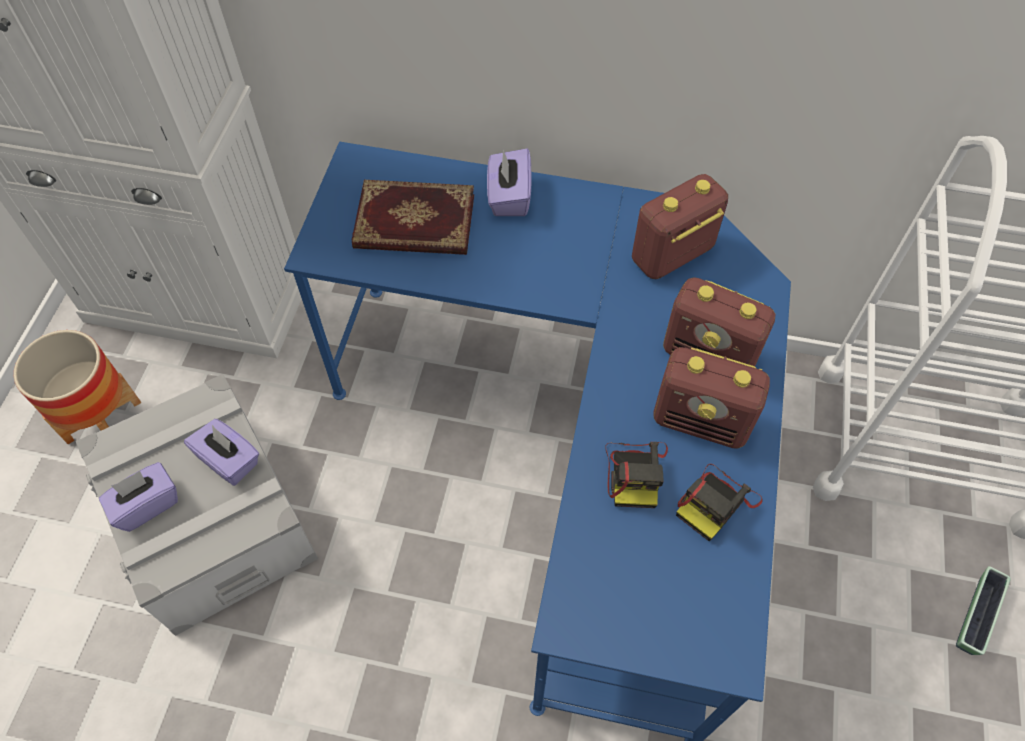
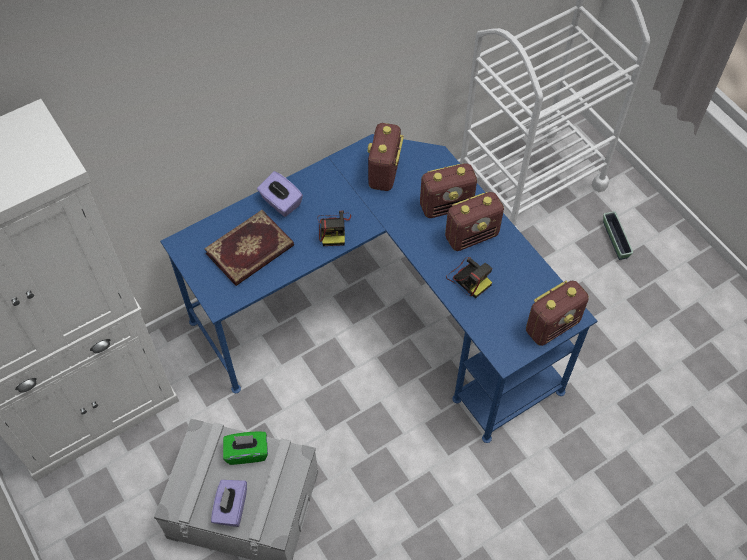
camera: 45 degrees left, 0 degrees up
(104, 421) = (119, 516): planter -> none
(229, 460) = (247, 452): purple tissue box -> green tissue box
(683, 644) = (552, 326): none -> radio
(716, 502) = (510, 263): camera -> camera (334, 229)

